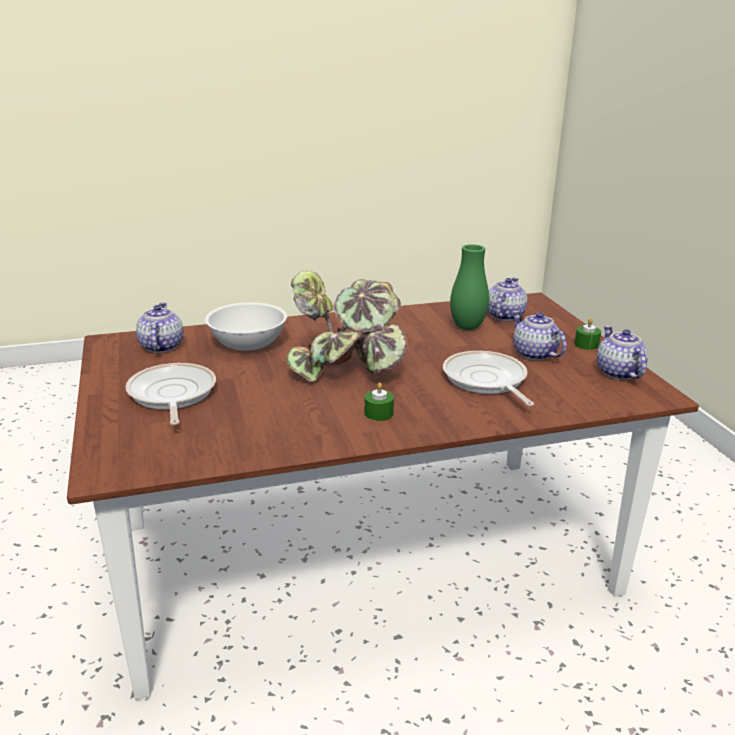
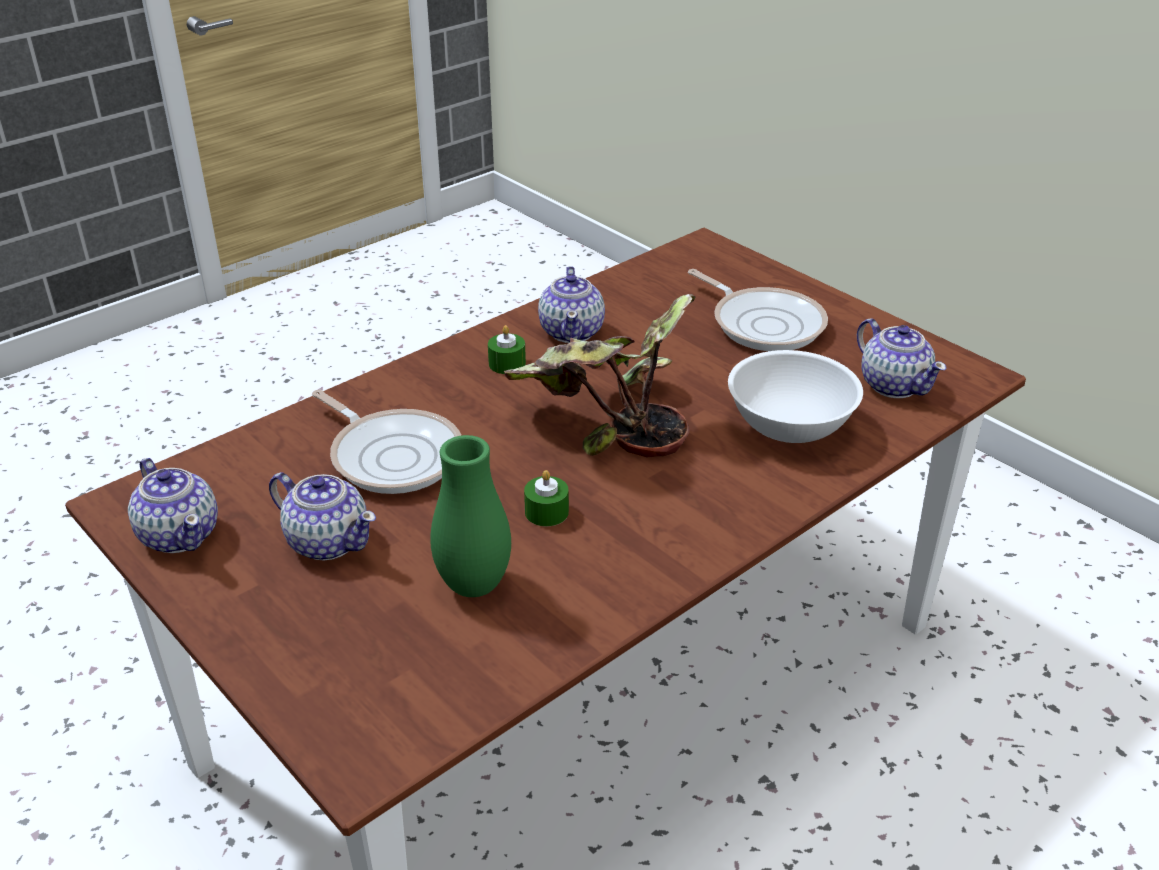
camera: 155 degrees right, 10 degrees up
(504, 316) = (413, 656): teapot -> teapot (572, 331)
(586, 344) = (231, 602): green candle -> green candle (546, 512)

